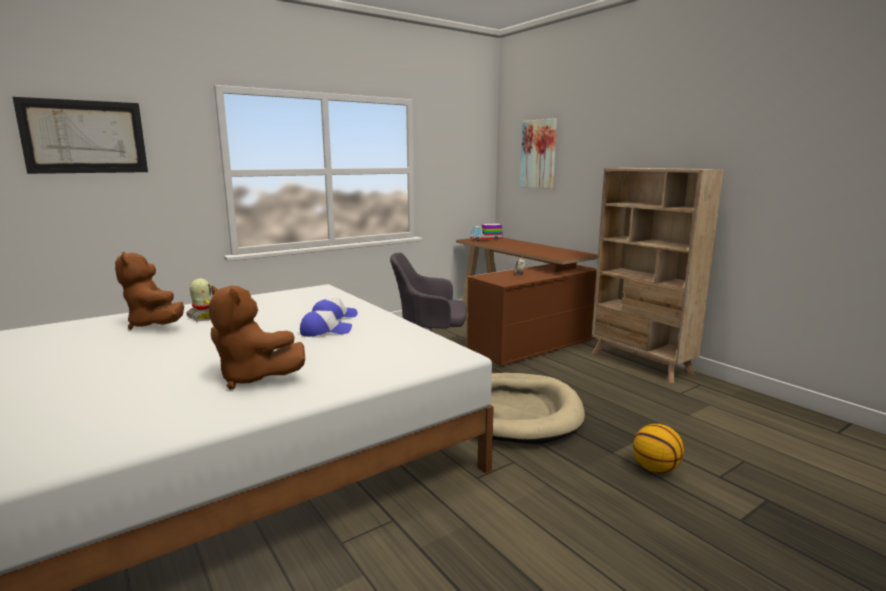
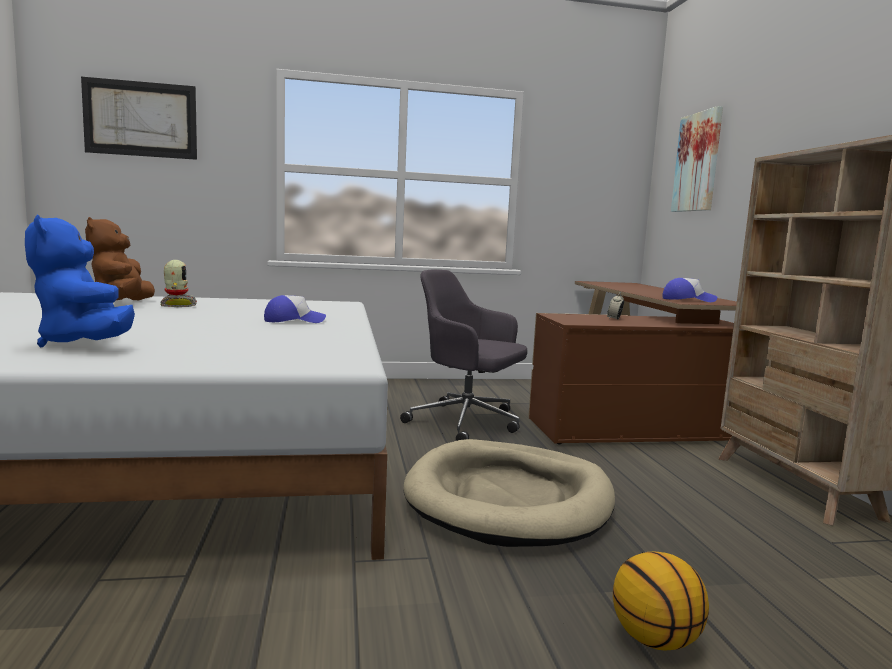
camera: 25 degrees right, 5 degrees down
(253, 378) = (85, 344): brown plush toy -> blue plush toy
(325, 331) = (255, 327): cap -> cap (688, 300)
(486, 239) = (616, 283): toy truck -> none

